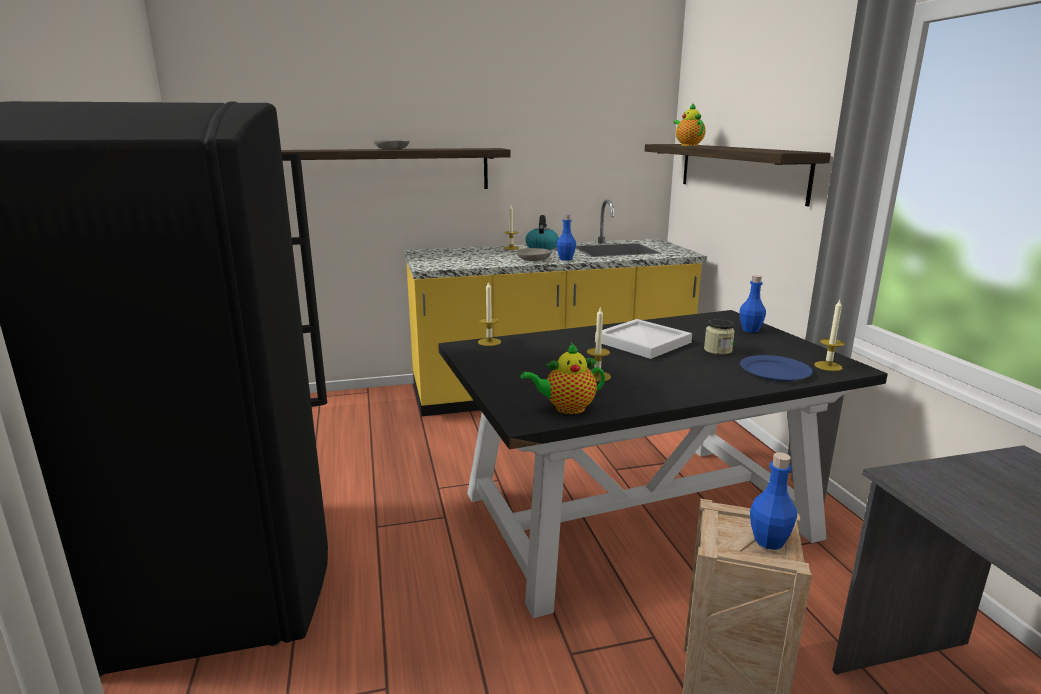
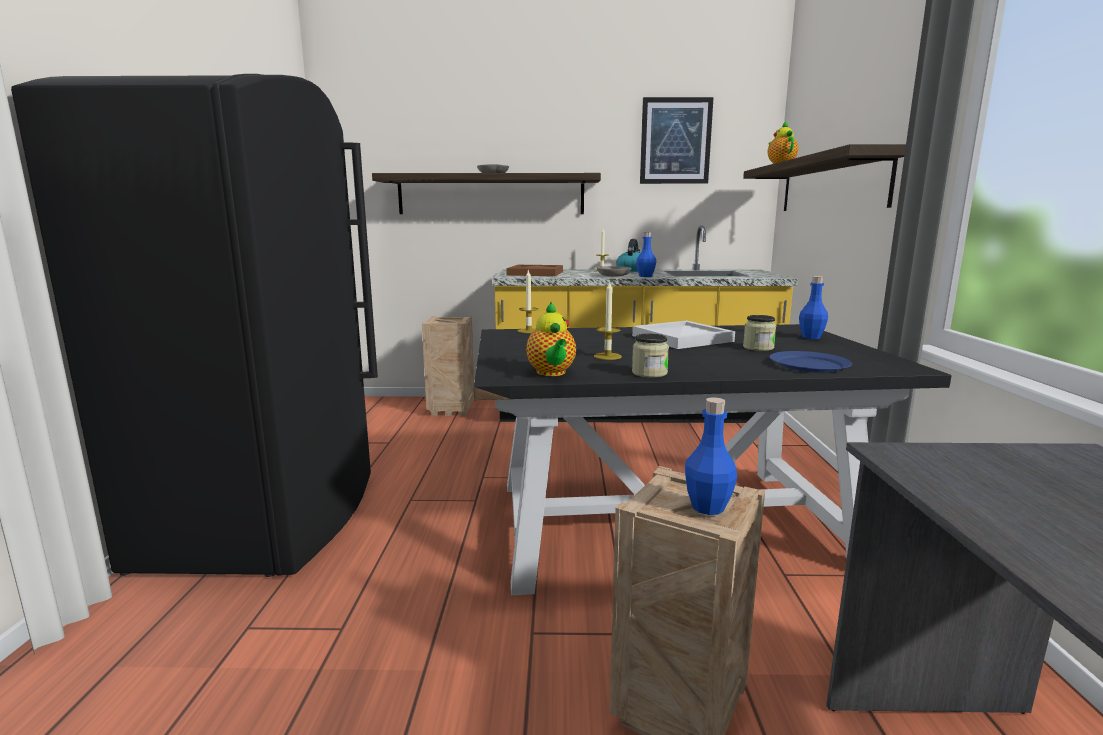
camera: 15 degrees right, 5 degrees down
(362, 406) = (452, 410): none -> crate
(450, 259) = (536, 273): none -> brown tray
(566, 408) = (551, 373): teapot -> teapot turned 105 degrees counterclockwise
(577, 112) = (675, 141): none -> picture
(653, 398) = (649, 373): none -> jar
(828, 366) = (878, 365): candle -> none

